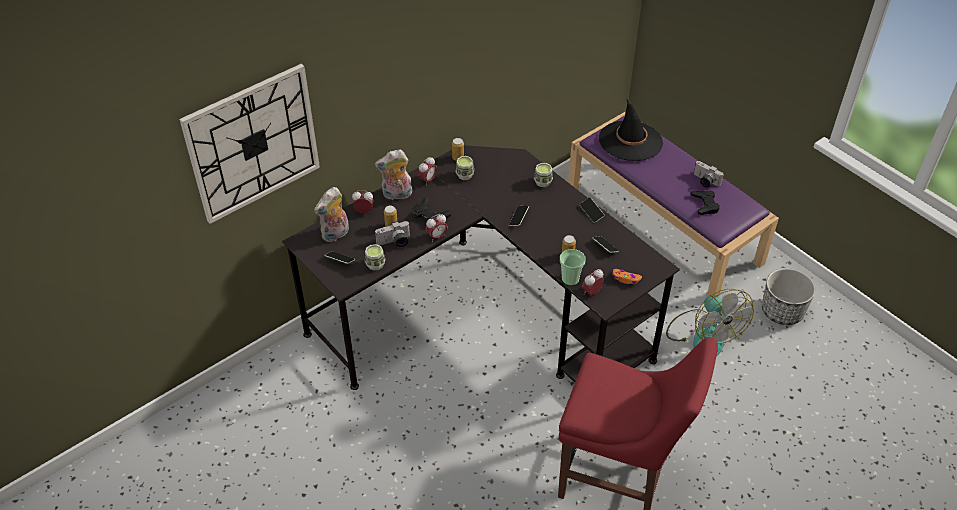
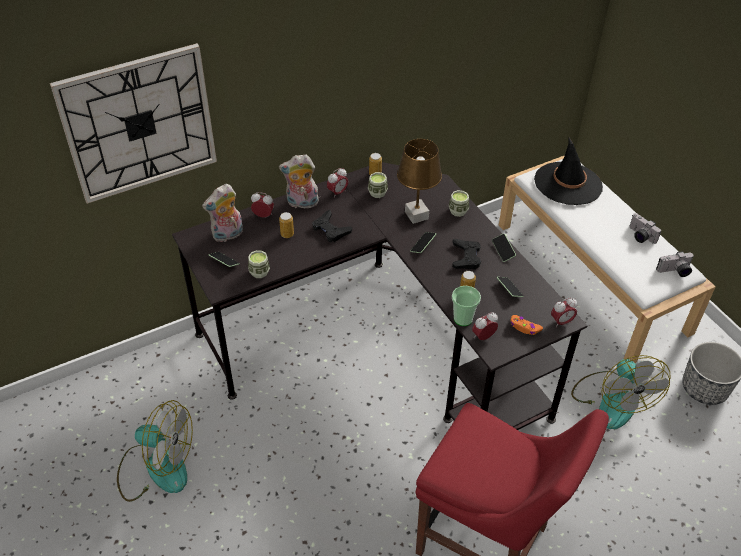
camera: 10 degrees right, 0 degrees up
(300, 463) = (156, 467): none -> fan
(394, 242) = (286, 252): camera -> camera (675, 272)
(437, 236) = (331, 252): alarm clock -> alarm clock (561, 322)
(506, 191) = (417, 215): none -> brown table lamp
(664, 225) = (592, 277): purple bench -> white bench
(705, 204) = (635, 260): black game controller -> black game controller (466, 257)

